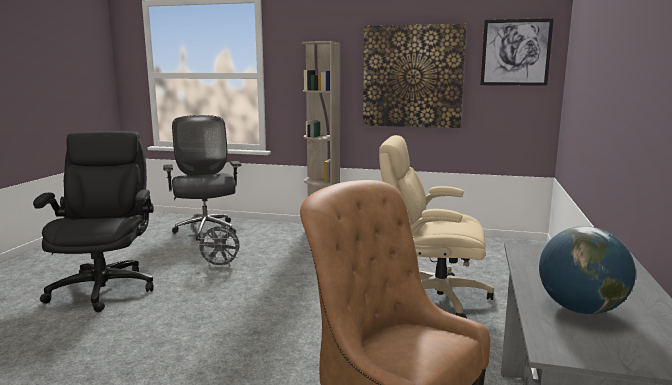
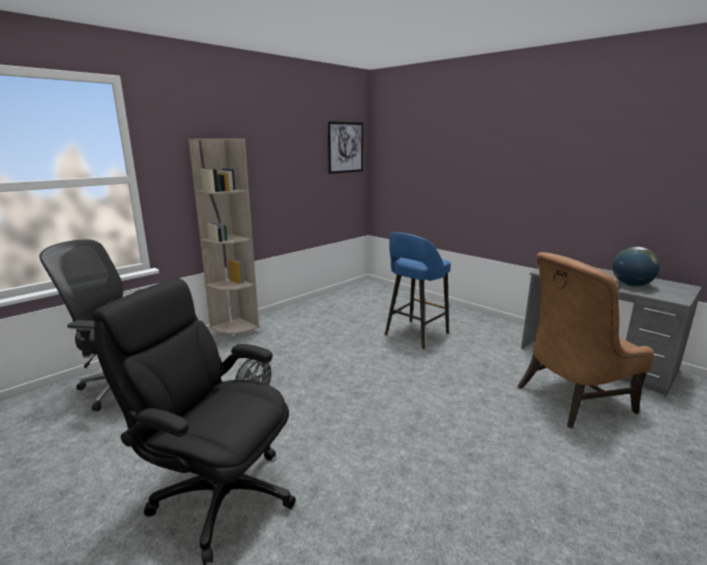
camera: 60 degrees left, 5 degrees up
(412, 76) = (285, 170): picture -> none
(430, 297) = (415, 335): beige office chair -> blue stool

